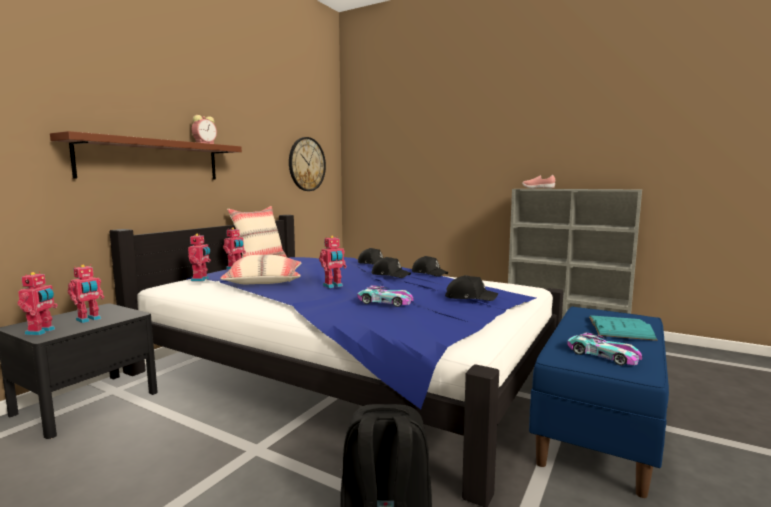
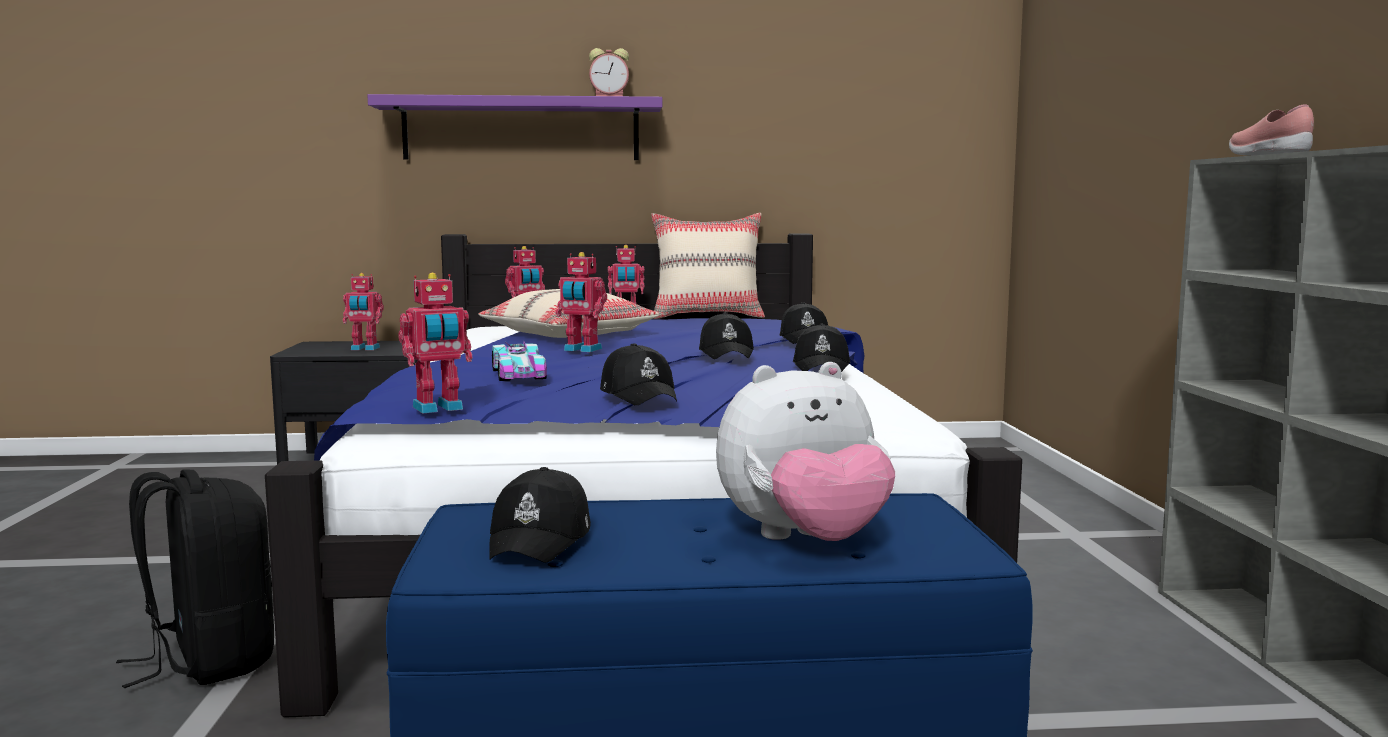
camera: 55 degrees right, 0 degrees up
(41, 332) = (306, 349): toy robot -> toy robot (438, 409)
(152, 160) = (521, 130): brown shelf -> purple shelf
(307, 164) = (887, 126): wall clock -> none
(603, 355) = (541, 539): toy car -> black cap
(620, 328) = (804, 541): turquoise book -> plush toy

